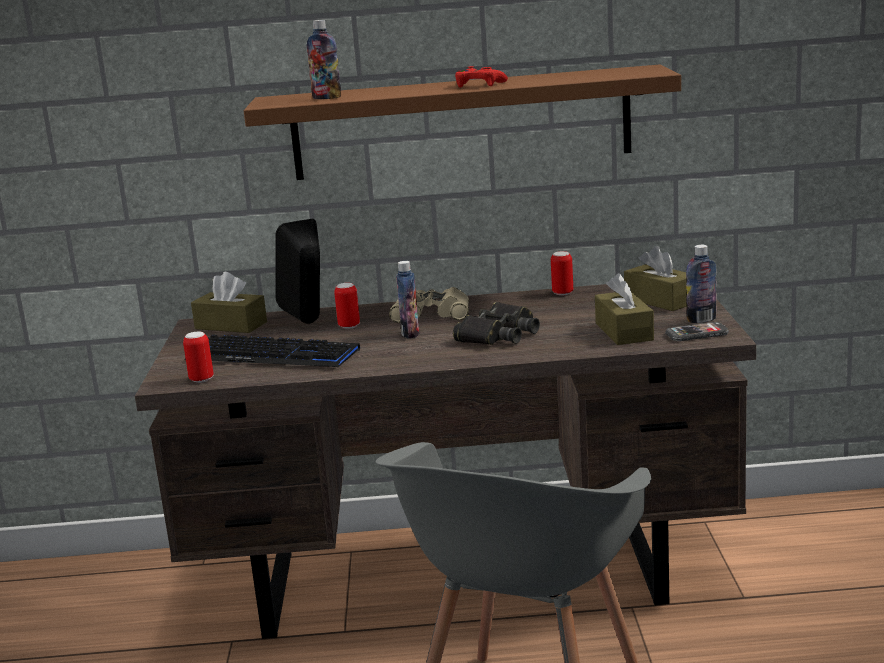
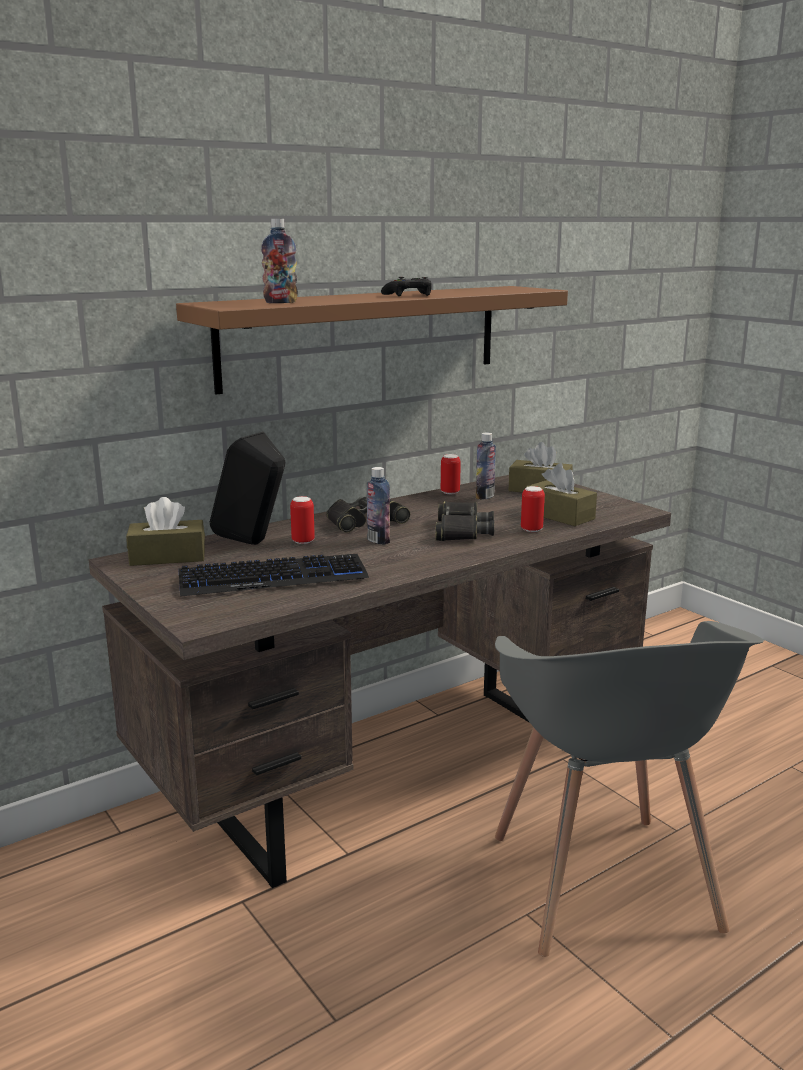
camera: 35 degrees left, 0 degrees up
(201, 379) = (235, 612): can -> can (531, 530)
(432, 314) = (365, 521): beige binoculars -> black binoculars
(479, 85) = (409, 295): red game controller -> black game controller
(696, 334) = (617, 510): phone -> none
(701, 320) = (599, 500): bottle -> bottle (484, 496)

